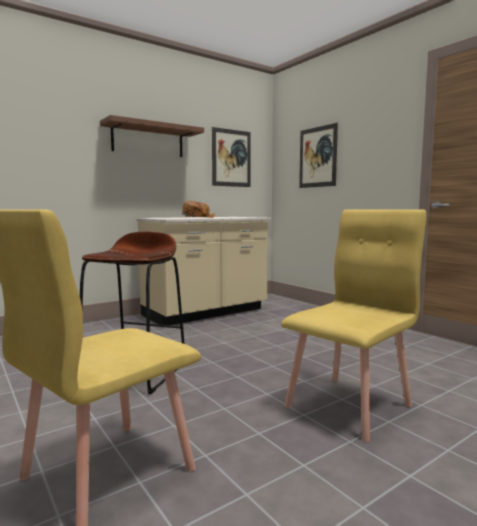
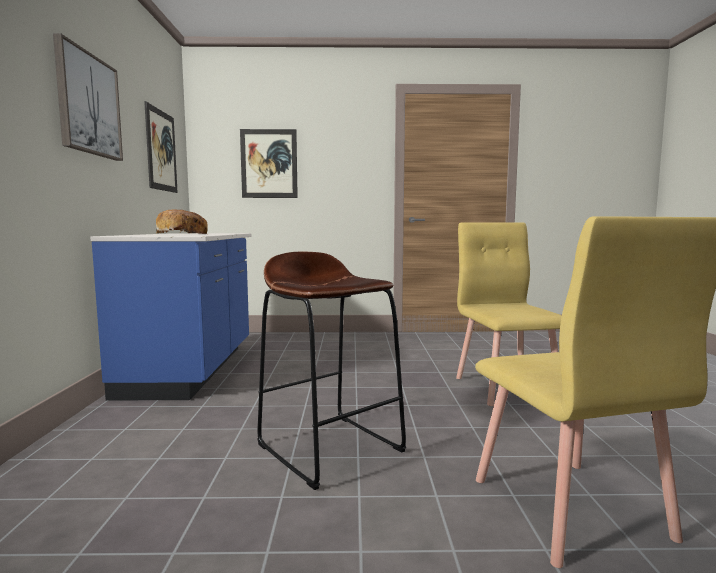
camera: 55 degrees left, 0 degrees up
(148, 140) = (88, 104): brown shelf -> picture
(206, 313) = (192, 370): beige counter -> blue counter

